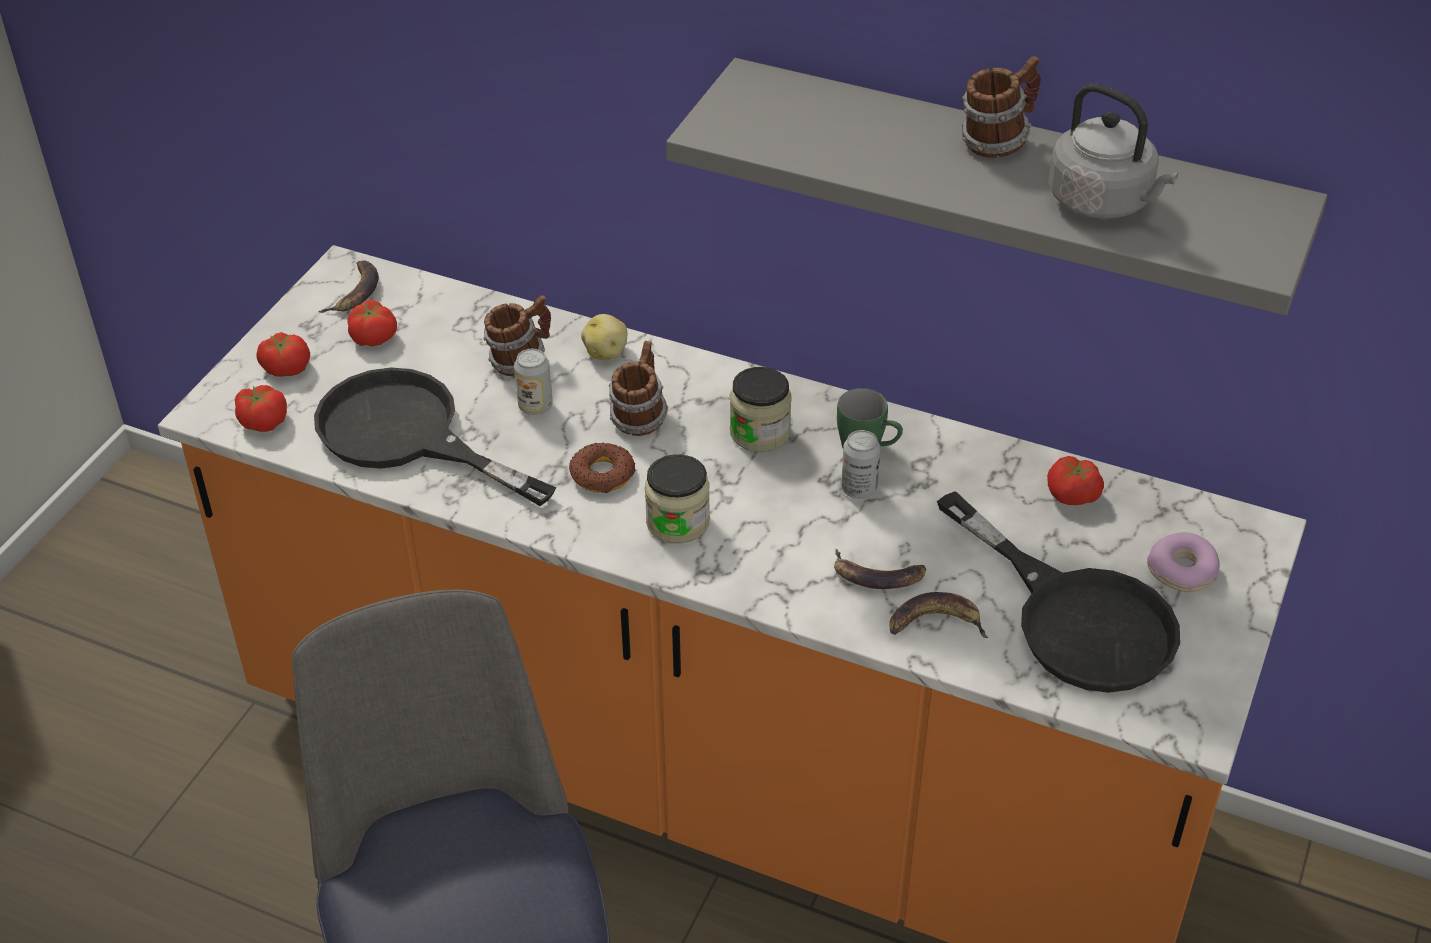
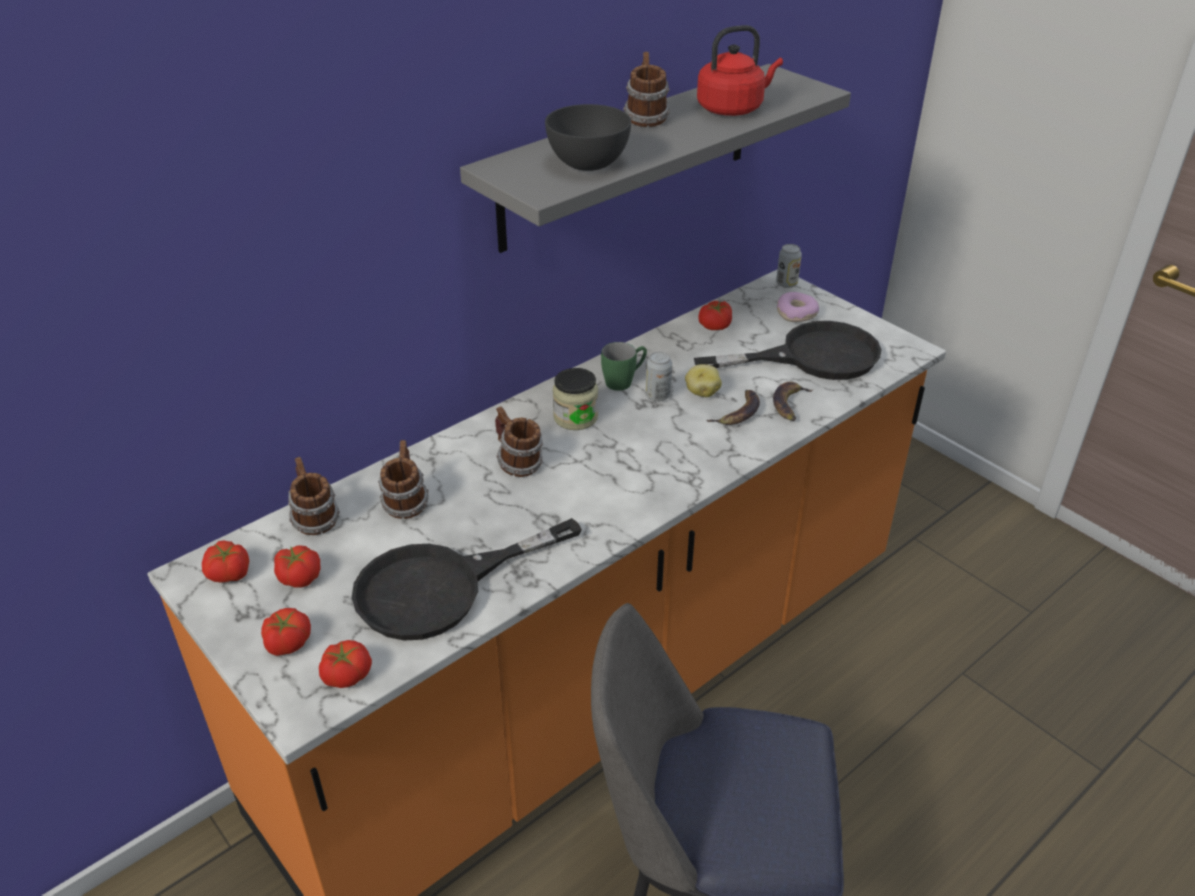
camera: 65 degrees left, 5 degrees down
(355, 292) = (229, 574): banana -> tomato
(459, 311) = (314, 520): none -> mug
(535, 406) = (464, 510): can -> can (786, 284)
(602, 474) = (564, 498): donut -> none
(606, 352) = (435, 459): potato -> potato (702, 392)
(678, 522) = (636, 477): jar -> none
(814, 139) = (588, 164): none -> grey bowl
(1104, 202) = (733, 109): grey kettle -> red kettle

